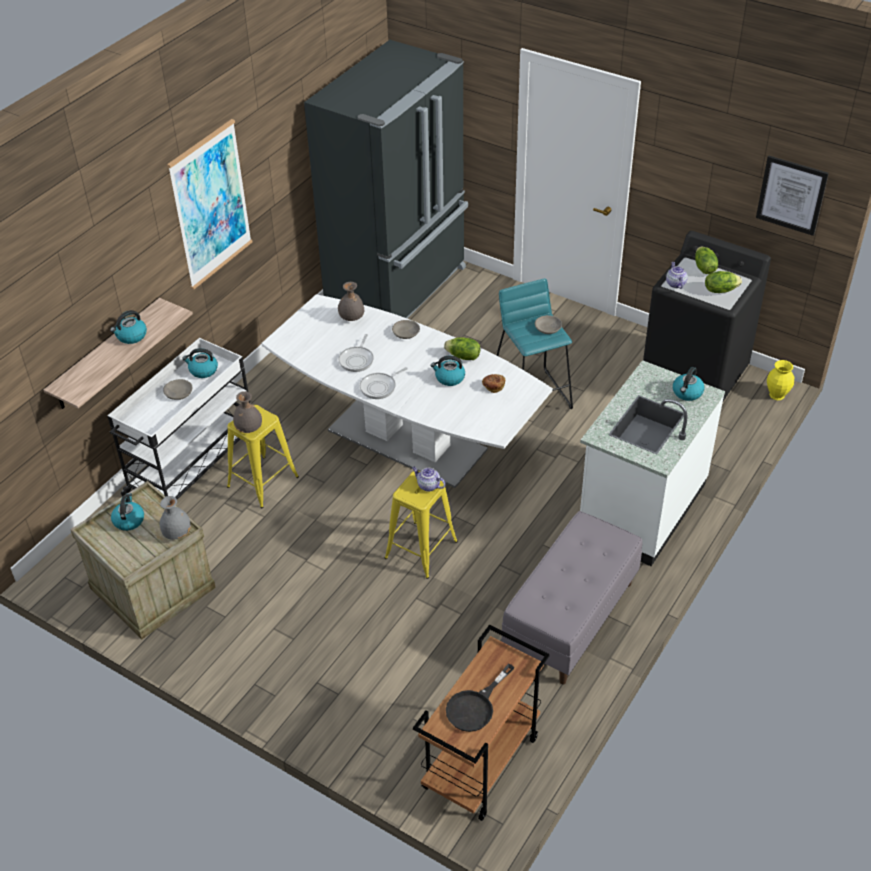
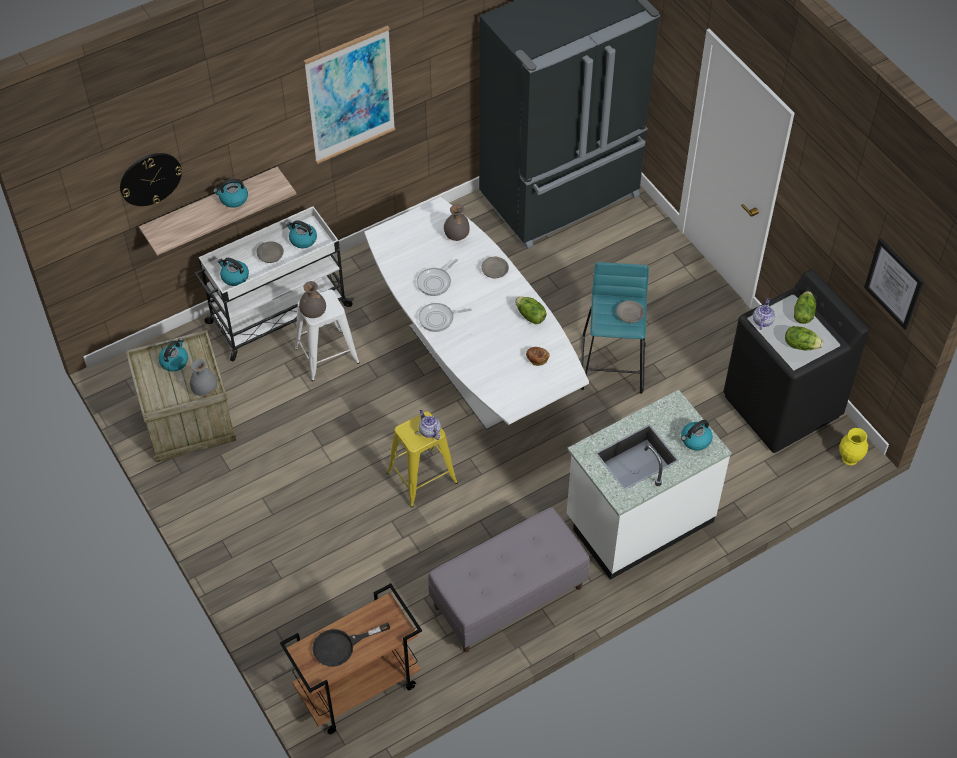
camera: 25 degrees right, 10 degrees up
(46, 326) = (150, 178): none -> wall clock
(263, 482) = (327, 355): yellow stool -> white stool
(449, 378) = (504, 334): kettle -> kettle (234, 277)

